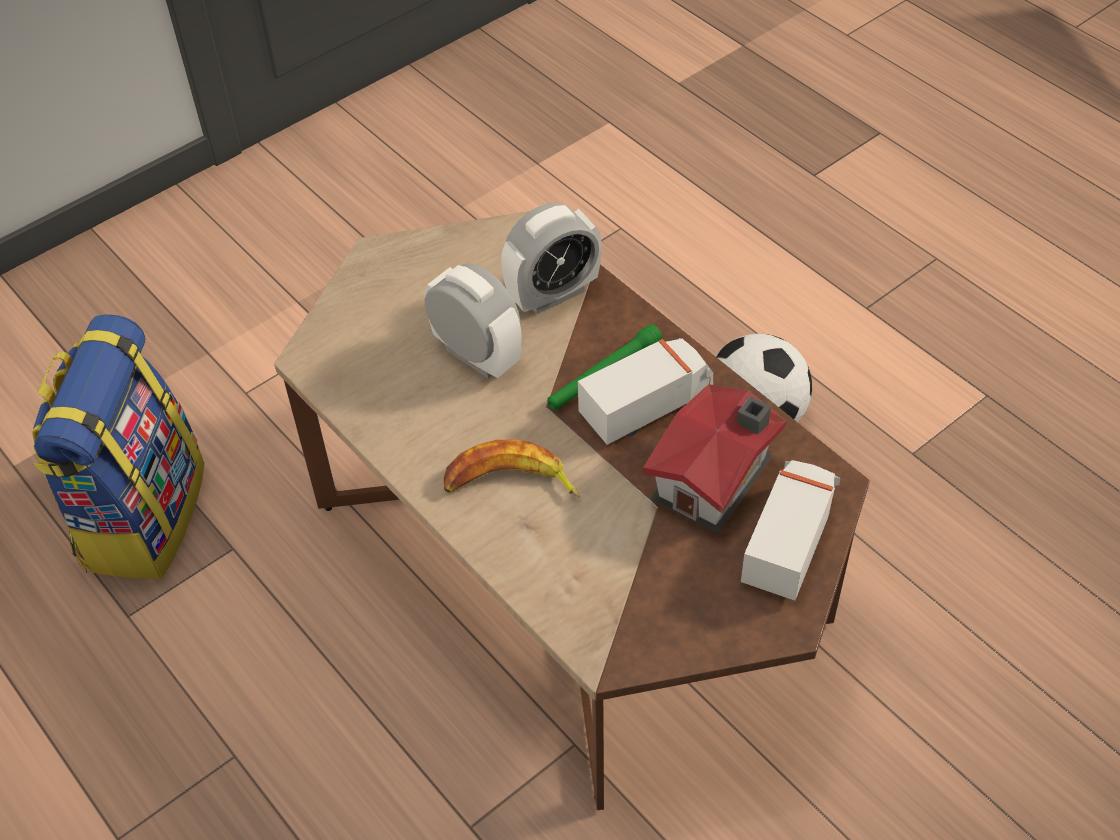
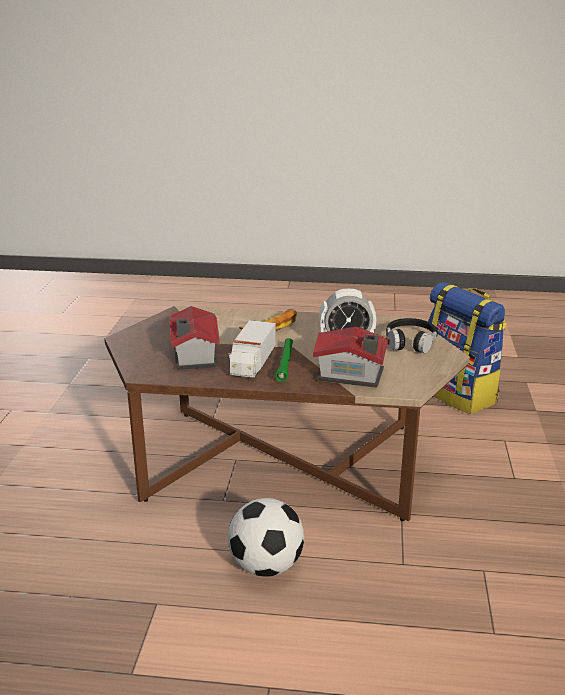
camera: 135 degrees right, 25 degrees down
(380, 308) = (410, 342): none -> black headphones
(553, 294) = (352, 376): alarm clock -> toy house
(789, 541) = (142, 354): toy truck -> none

